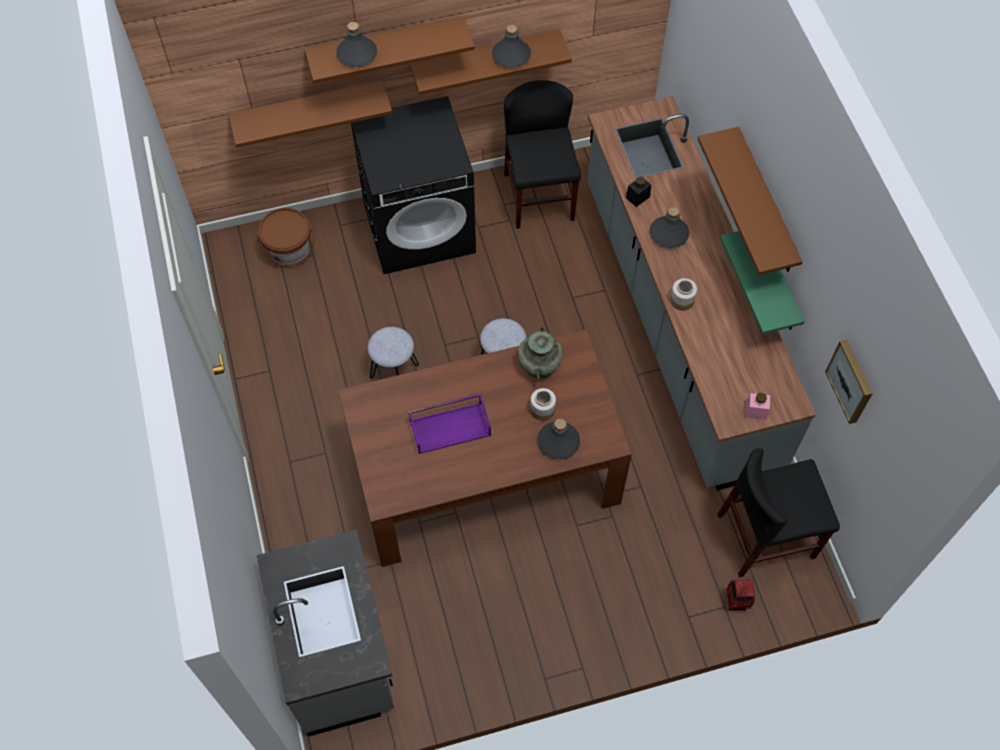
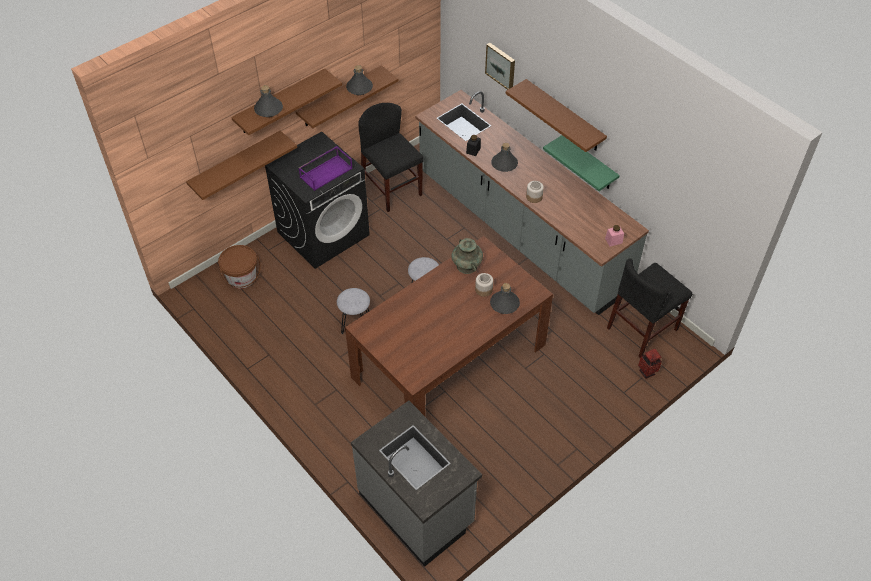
camera: 25 degrees left, 10 degrees down
(451, 427) = (432, 321): purple tray -> purple tray (326, 172)
(851, 381) = (670, 190): picture -> picture (501, 66)

